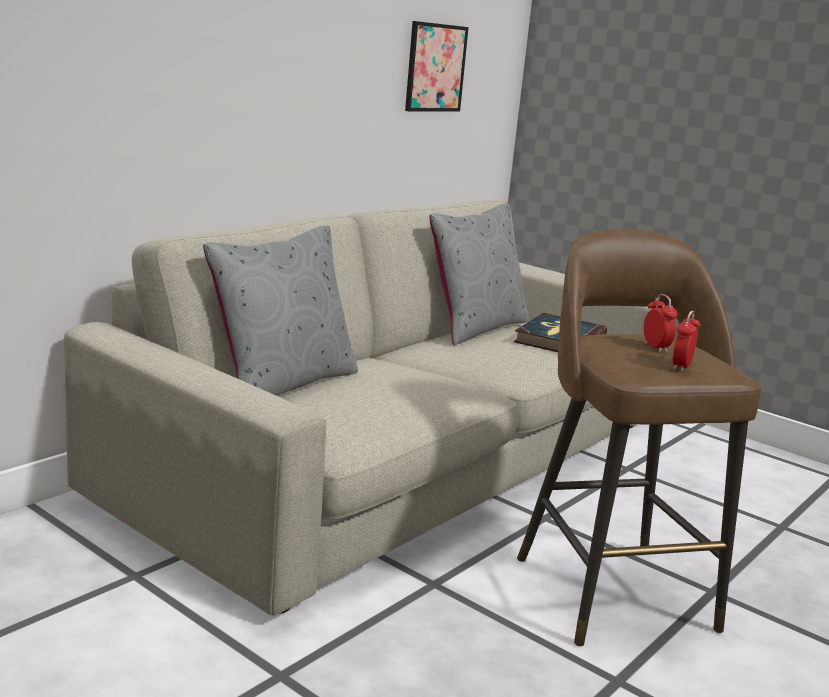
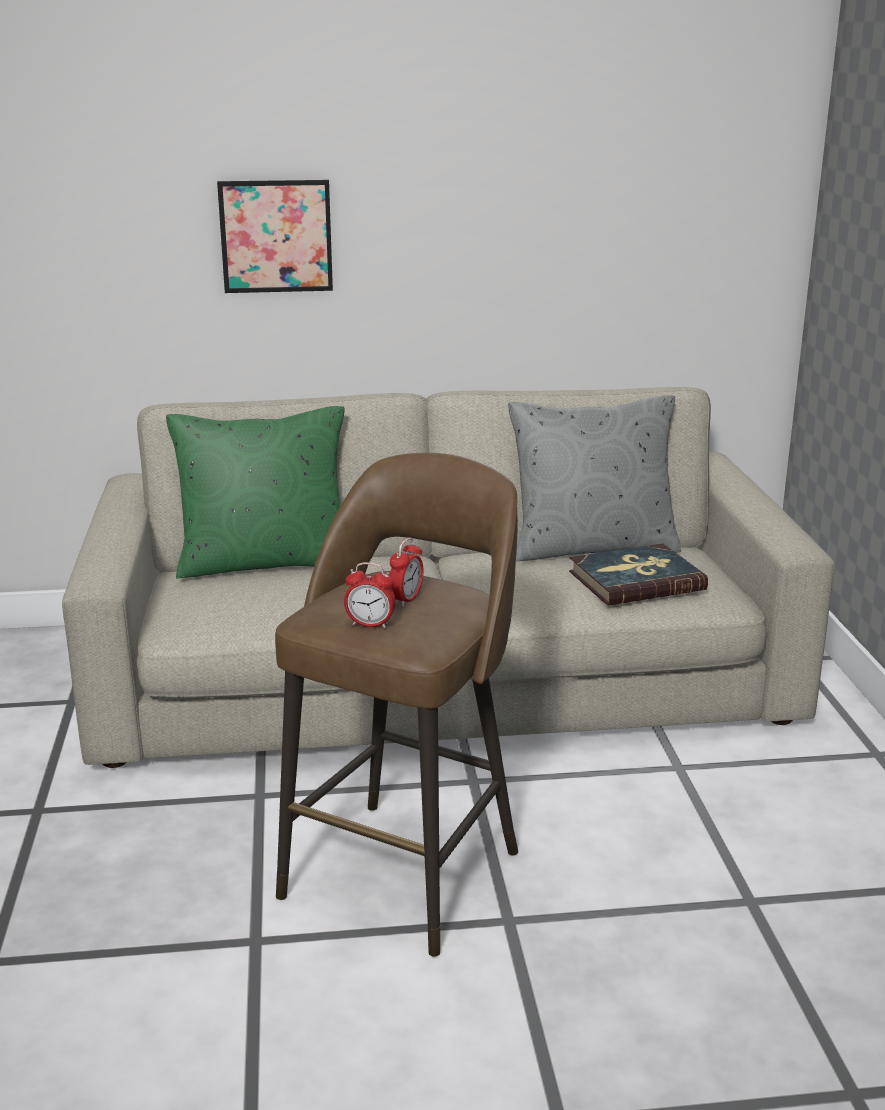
camera: 45 degrees right, 5 degrees up
(283, 383) = (265, 563): grey pillow -> green pillow
(435, 68) = (619, 217): picture -> picture (276, 236)
(681, 366) = (370, 625): alarm clock -> alarm clock turned 150 degrees counterclockwise

